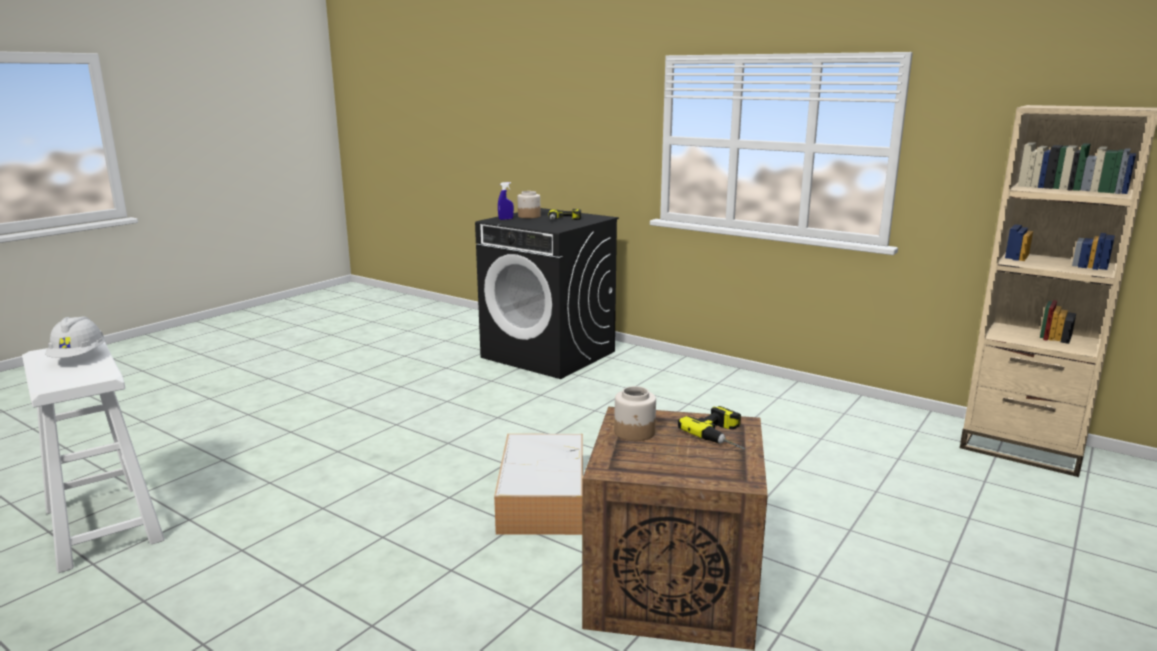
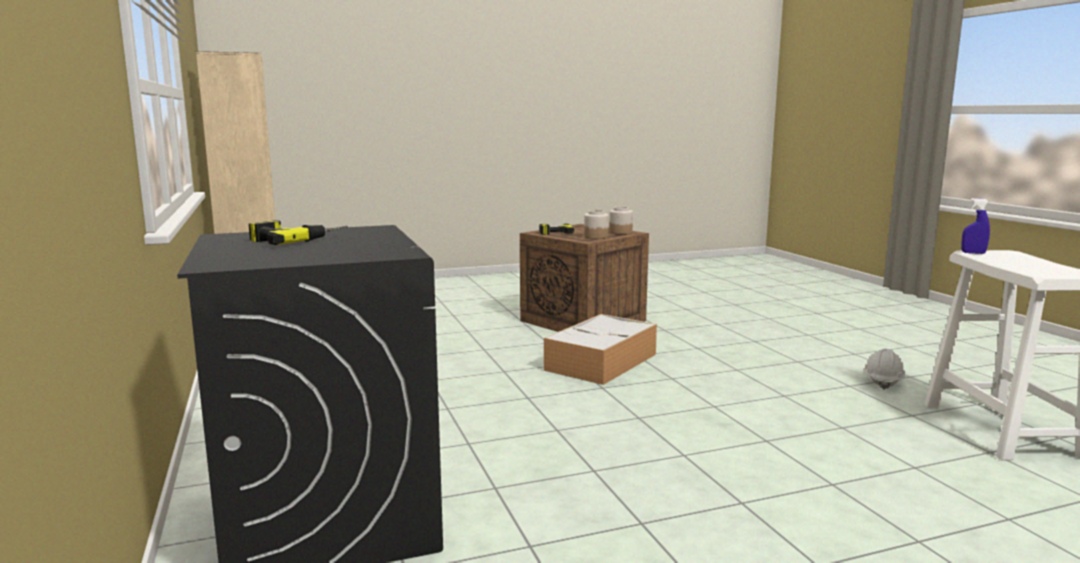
camera: 145 degrees left, 5 degrees down
(79, 357) = (1026, 265): white hard hat -> white hard hat (883, 382)
(506, 219) = (369, 253): blue spray bottle -> blue spray bottle (973, 253)
(529, 216) = (309, 253): jar -> jar (621, 232)

